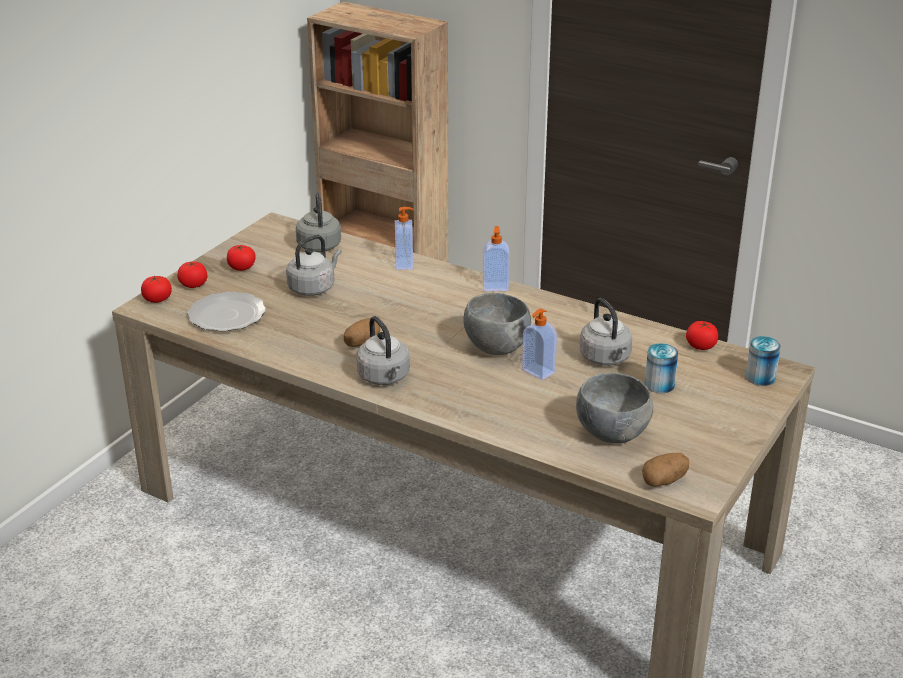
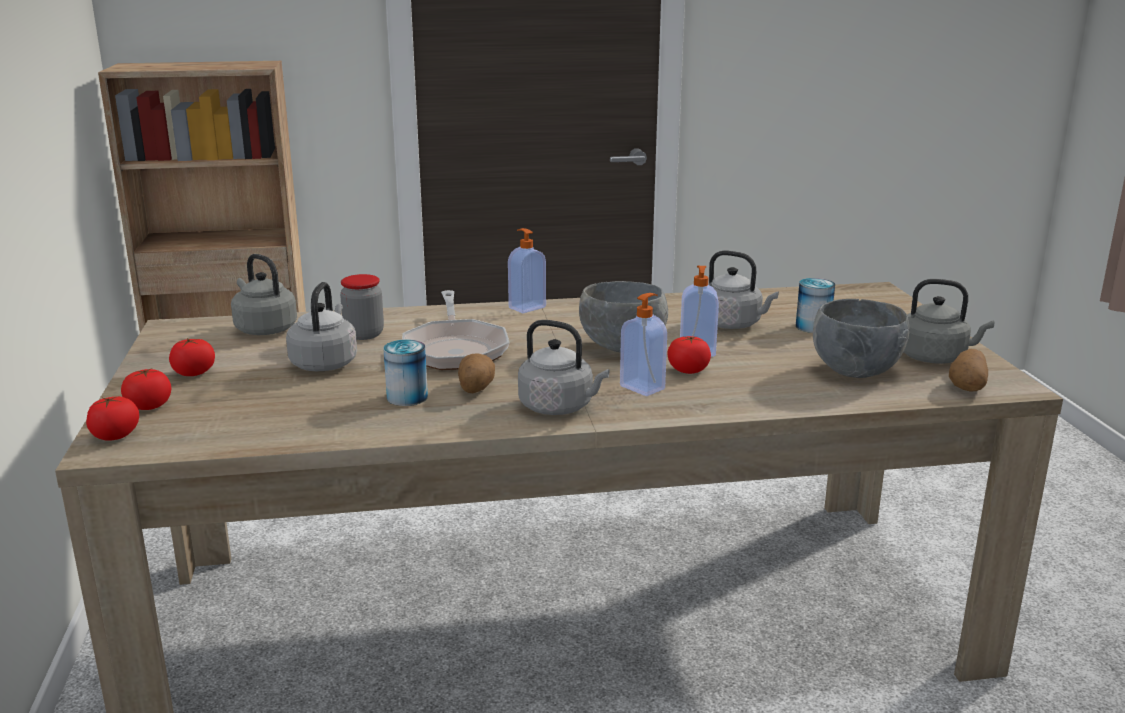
camera: 40 degrees left, 10 degrees down
(226, 315) = (250, 419): plate -> none
(365, 272) = (364, 334): none -> jar
(397, 306) = (455, 349): none -> frying pan
(405, 264) = (398, 317): soap dispenser -> soap dispenser (643, 387)
(693, 449) = (935, 358): none -> grey kettle
(701, 346) = (785, 294): tomato -> tomato (688, 370)
(760, 377) = (870, 298): can -> can (407, 397)

